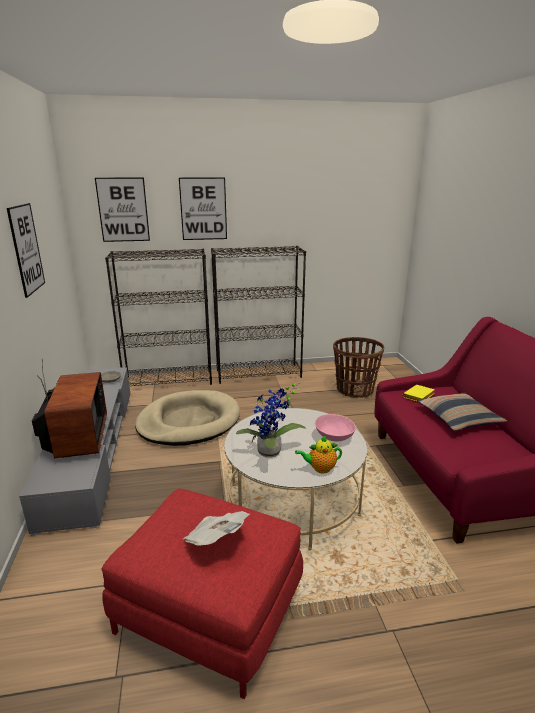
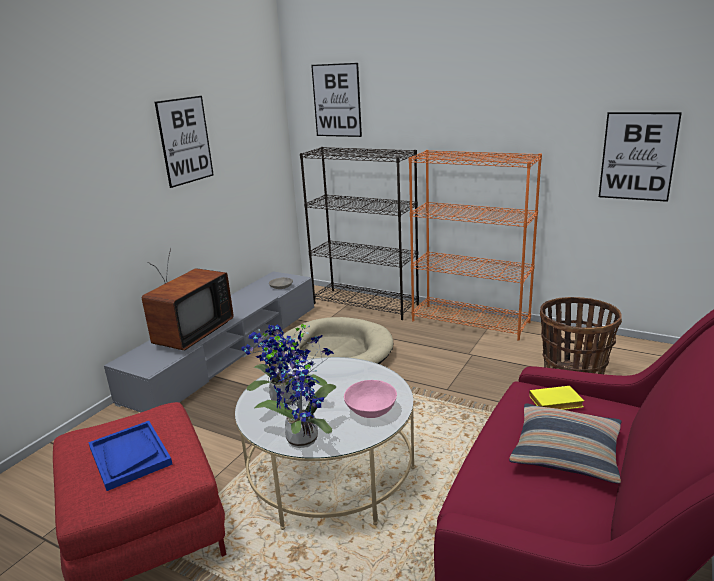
camera: 40 degrees right, 0 degrees up
(203, 209) = (421, 100): picture -> picture (638, 156)
(216, 540) = (130, 456): newspaper -> blue tray
(259, 373) = (471, 321): black bookcase -> orange bookcase
(320, 468) = (304, 437): teapot -> potted plant

